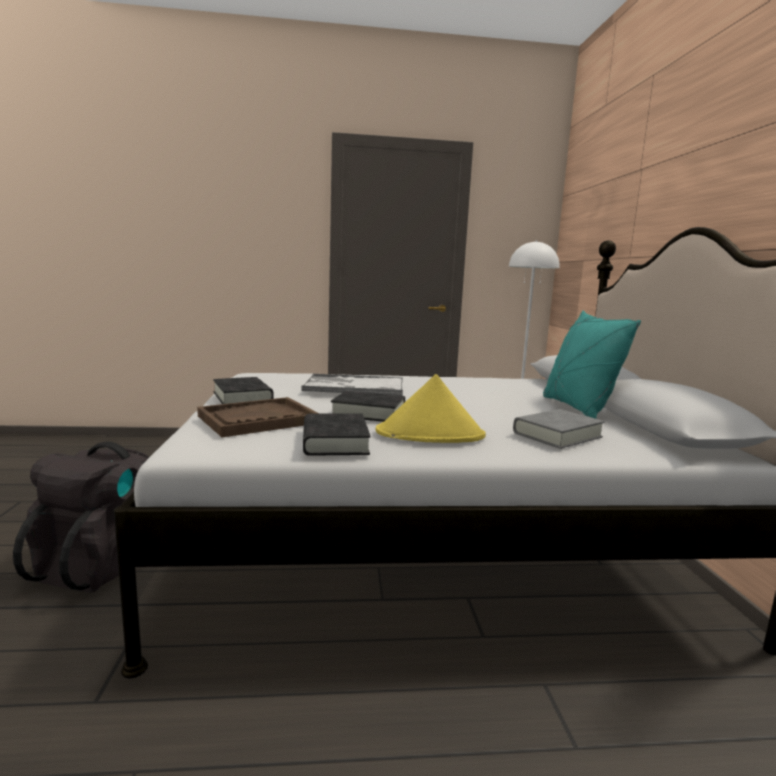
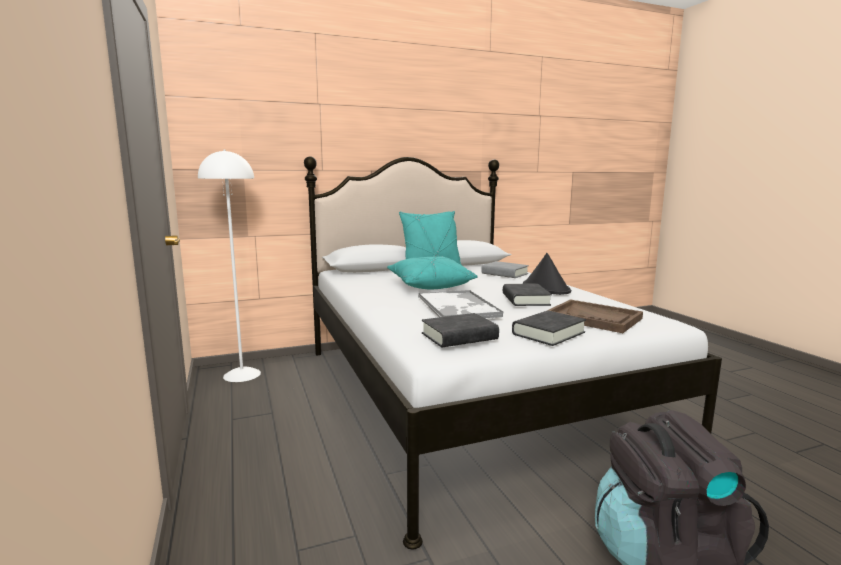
camera: 105 degrees left, 0 degrees up
(334, 442) = (595, 300): black book -> black book (459, 336)
(430, 434) = (545, 288): yellow hat -> black hat
(473, 396) = (429, 285): none -> turquoise pillow

